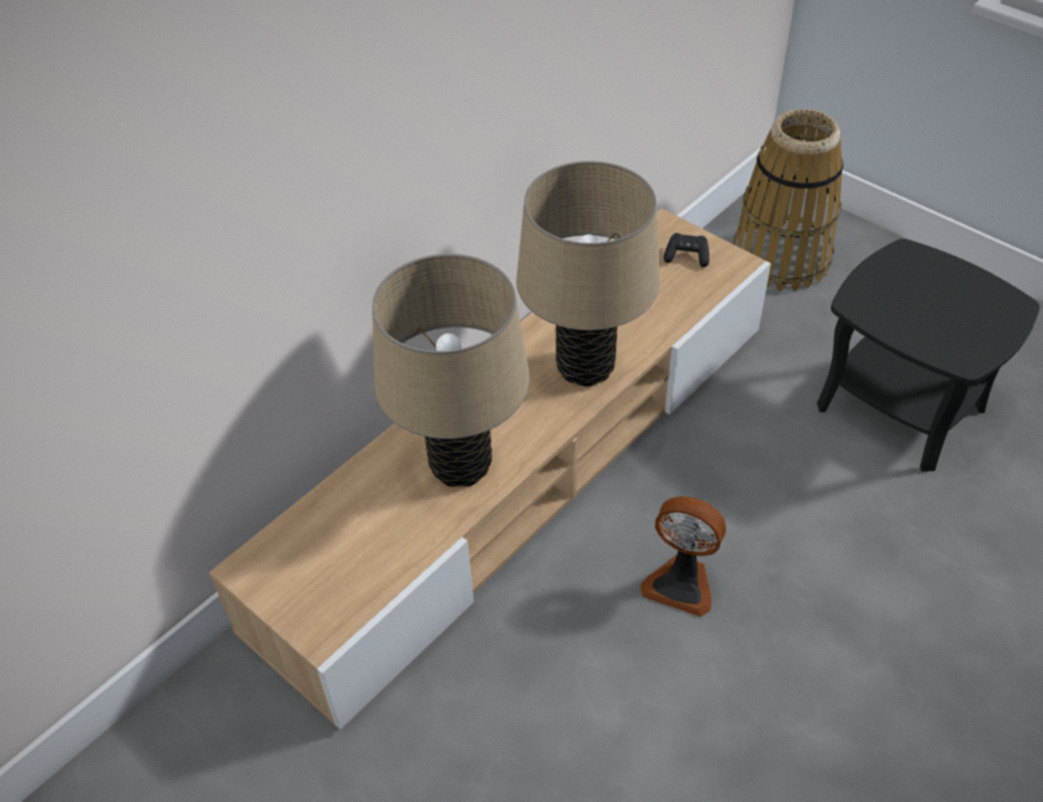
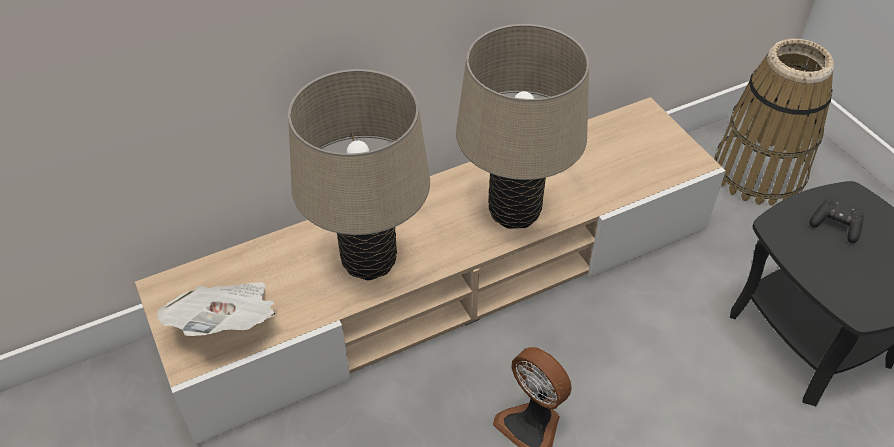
camera: 20 degrees right, 0 degrees up
(343, 581) = (228, 324): none -> newspaper
(686, 256) = (651, 144): black game controller -> black game controller (835, 226)

